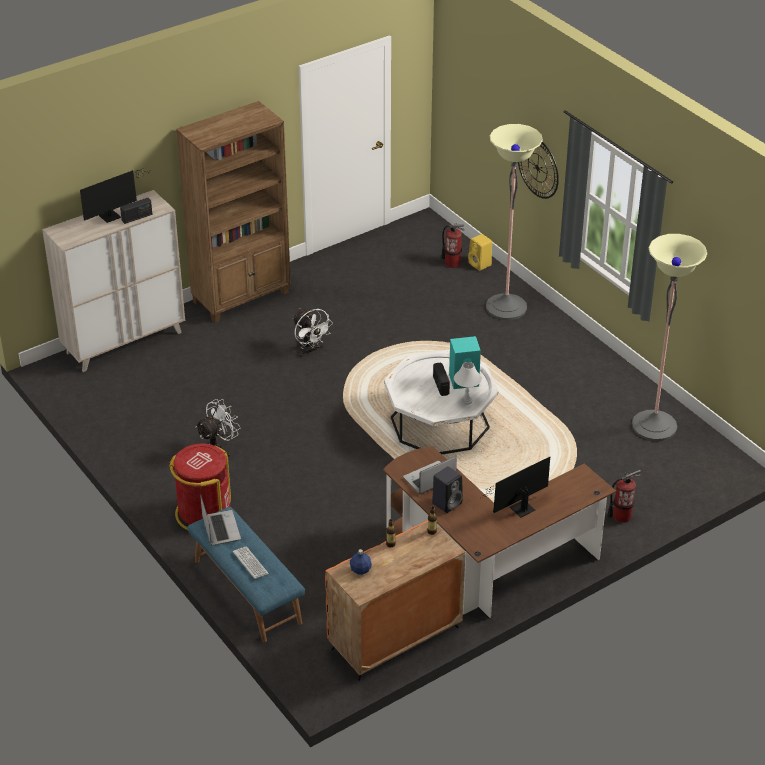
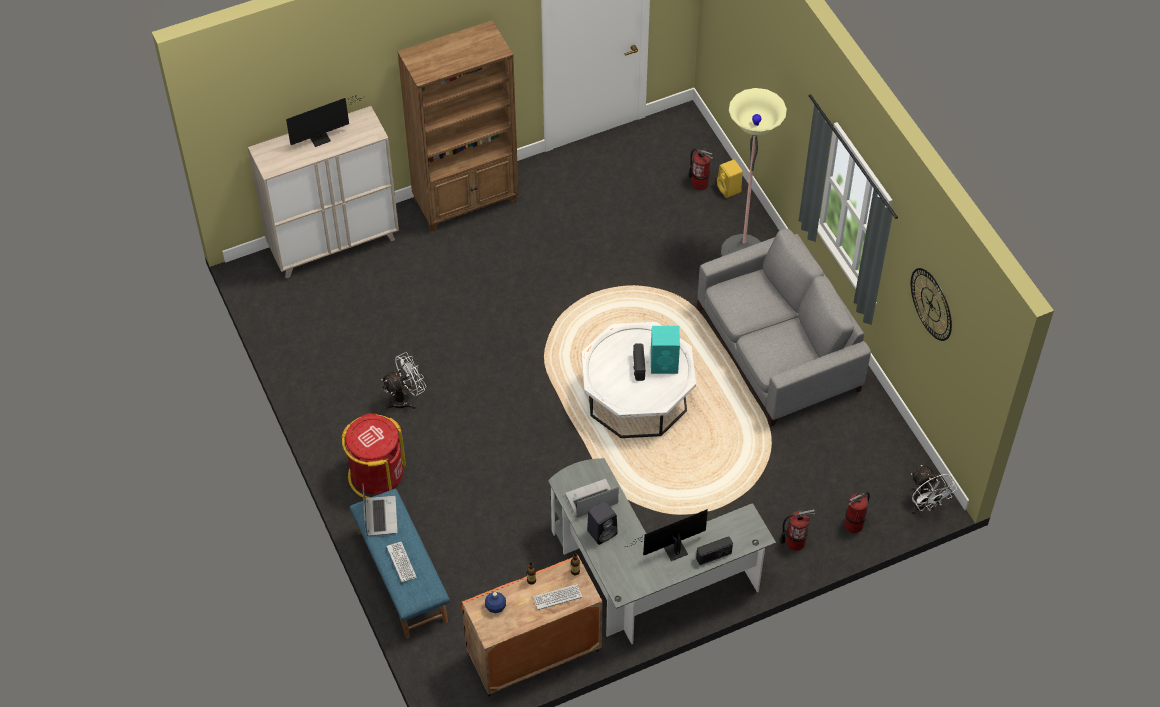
camera: 10 degrees right, 15 degrees up
(137, 217) = (347, 143): radio -> radio (714, 555)
(310, 351) = (523, 283): white fan -> white fan (924, 506)
(420, 554) = (557, 597): none -> keyboard
(466, 401) = (660, 391): white table lamp -> none
(486, 564) = (643, 579): brown desk -> grey desk
(537, 167) = (788, 125): wall clock -> wall clock (931, 304)
(558, 373) = (777, 349): none -> grey sofa
(654, 426) = (859, 433): floor lamp -> none
(672, 496) = (854, 525): none -> fire extinguisher

